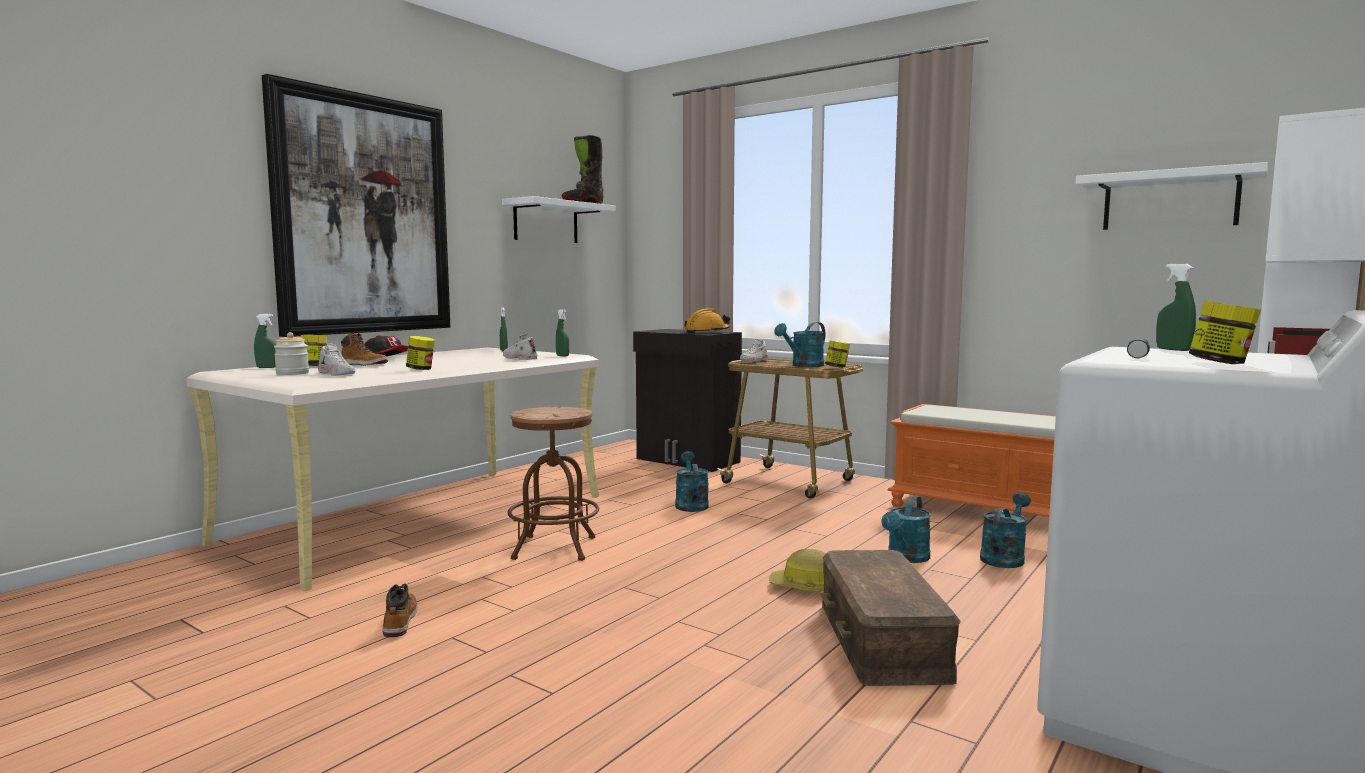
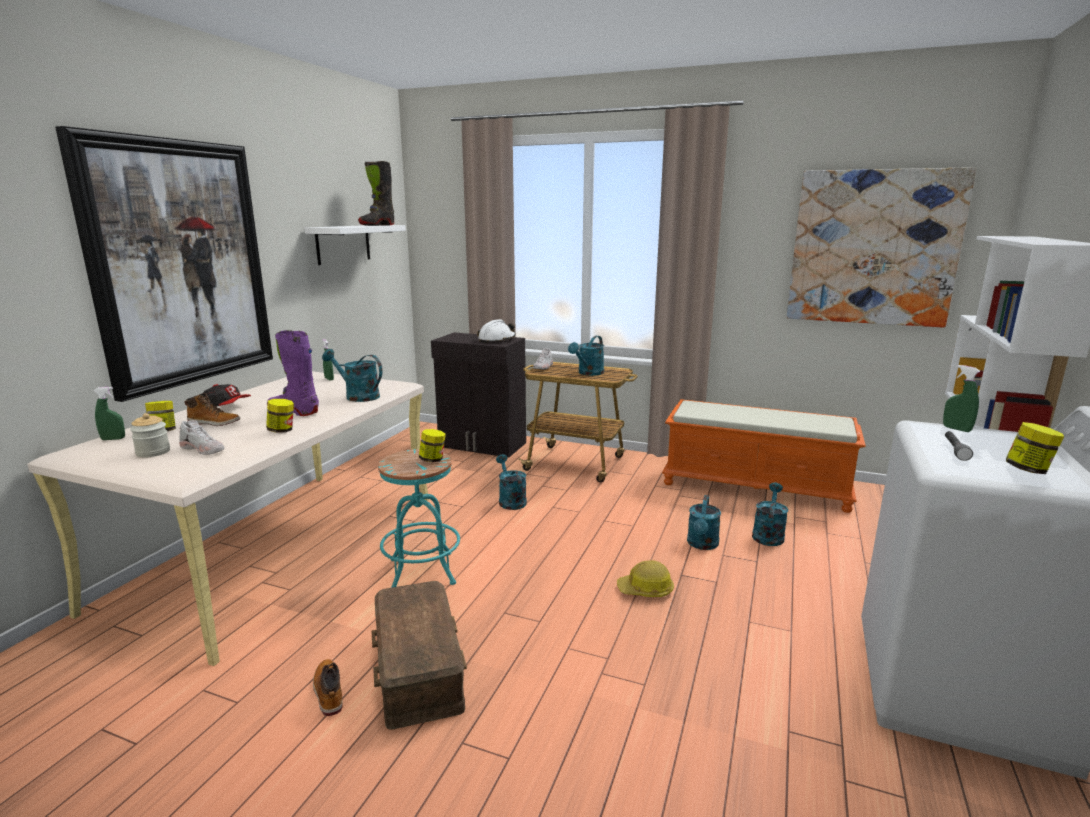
camera: 15 degrees left, 10 degrees up
(445, 362) = (294, 411): none -> purple boot
(519, 358) = (357, 396): white shoe -> turquoise watering can
(554, 548) = (422, 571): brown stool -> turquoise stool
(562, 356) = (393, 387): green spray bottle -> none
(707, 332) = (497, 339): orange hard hat -> white hard hat
(837, 367) = (617, 376): jar -> jar (433, 460)
(884, 639) = (729, 642): brown storage box -> brown storage box (420, 667)
(1170, 201) = (873, 248): white shelf -> picture

